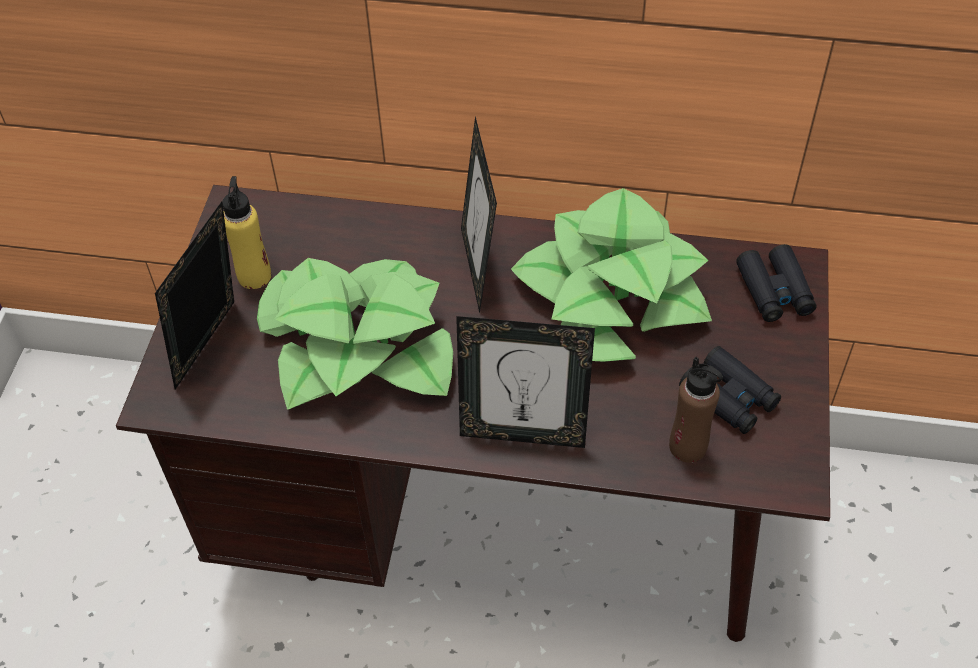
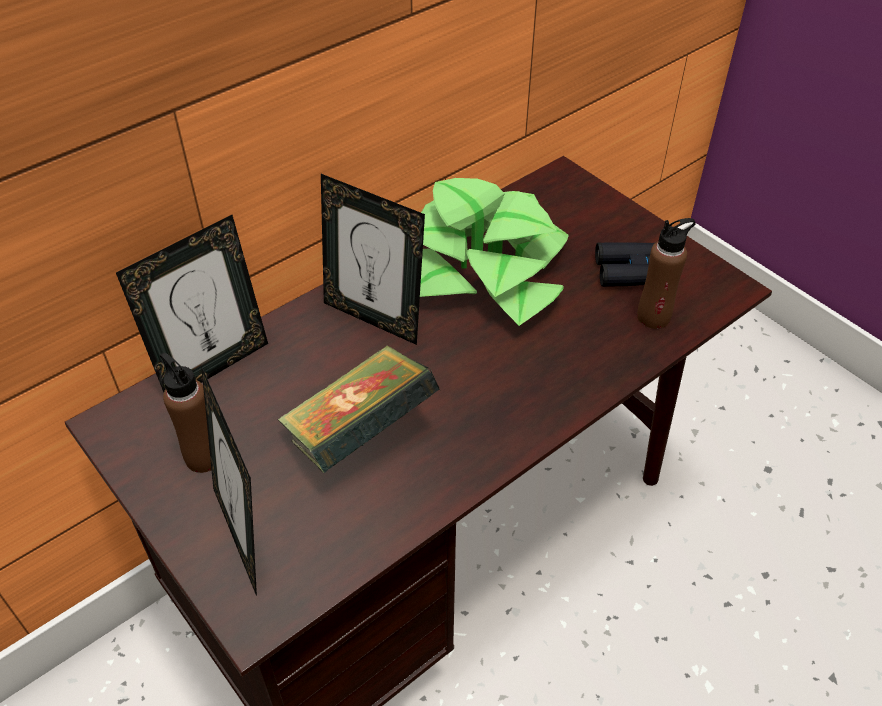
camera: 50 degrees left, 5 degrees down
(254, 276) = (204, 457): yellow bottle -> brown bottle
(358, 344) = (360, 434): potted plant -> book
(523, 433) = (554, 392): picture frame -> picture frame (214, 366)
(774, 291) = (570, 197): black binoculars -> none

